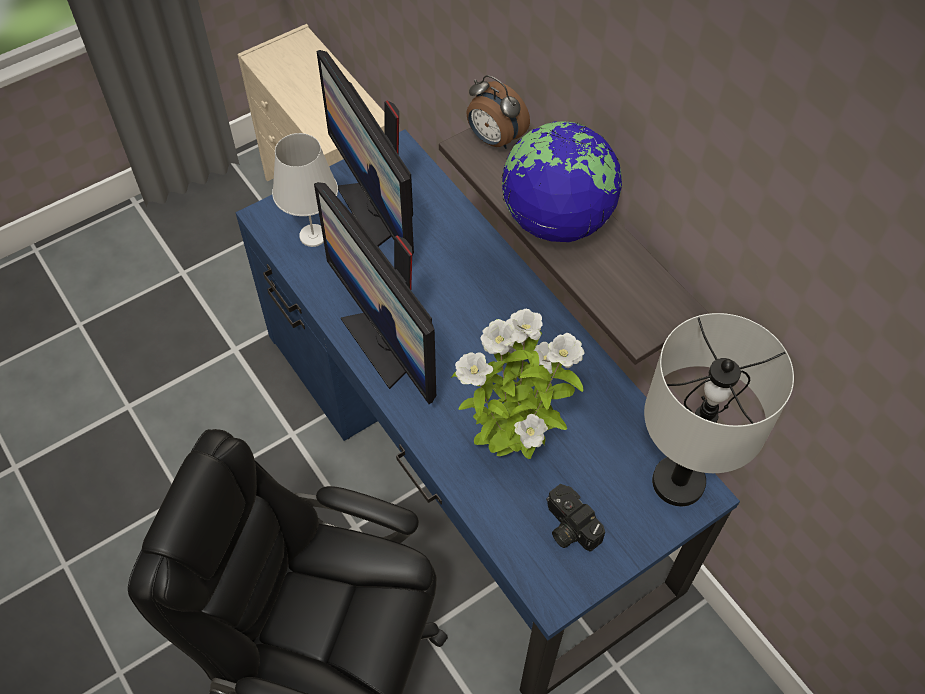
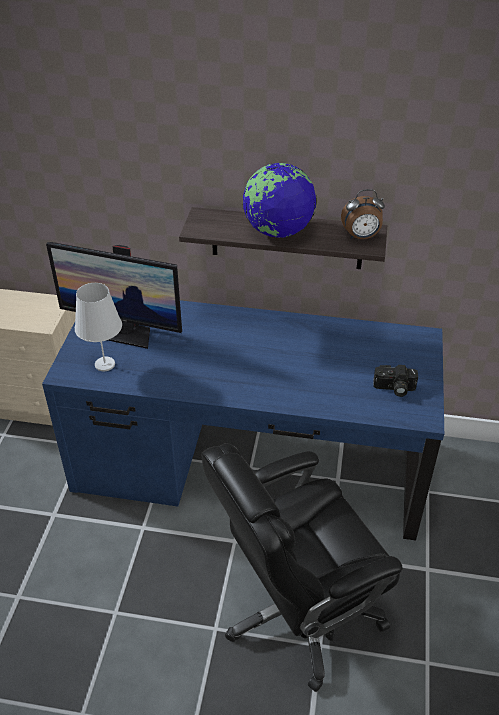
camera: 45 degrees left, 15 degrees down
(386, 342) = (210, 381): monitor -> none
(494, 139) = (203, 220): alarm clock -> alarm clock (361, 237)
(512, 448) = (329, 378): potted plant -> none
(678, 481) = (411, 339): grey table lamp -> none

